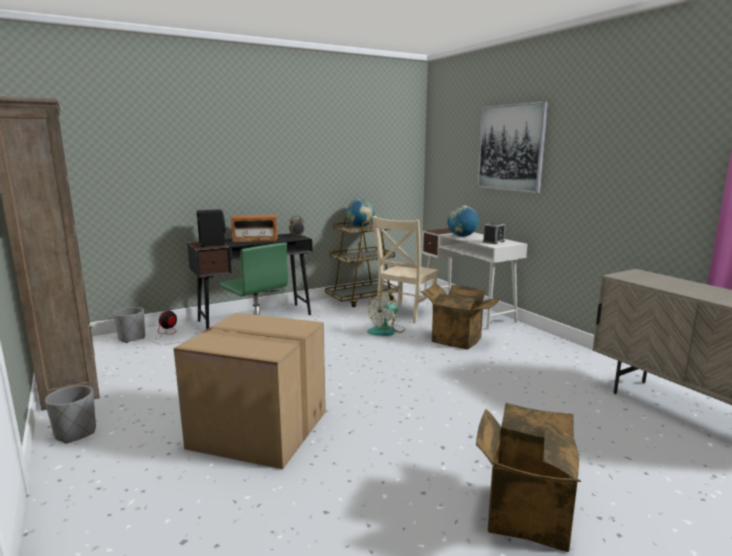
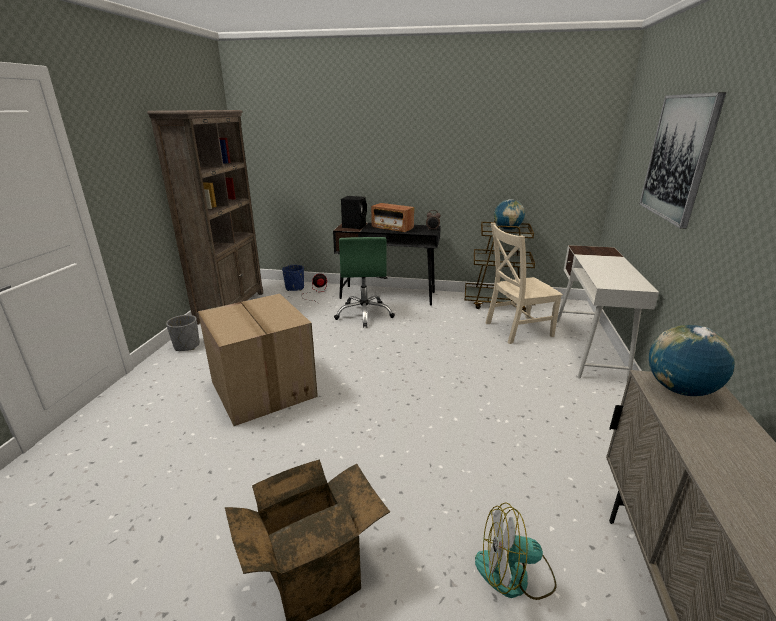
camera: 40 degrees right, 10 degrees up
(132, 338) = (295, 288): grey planter -> blue planter
(386, 331) = (470, 343): fan -> fan (514, 574)
(458, 339) = (527, 376): cardboard box -> none
(462, 236) = (595, 263): globe -> globe (679, 390)
(493, 242) = (617, 279): alarm clock -> none

